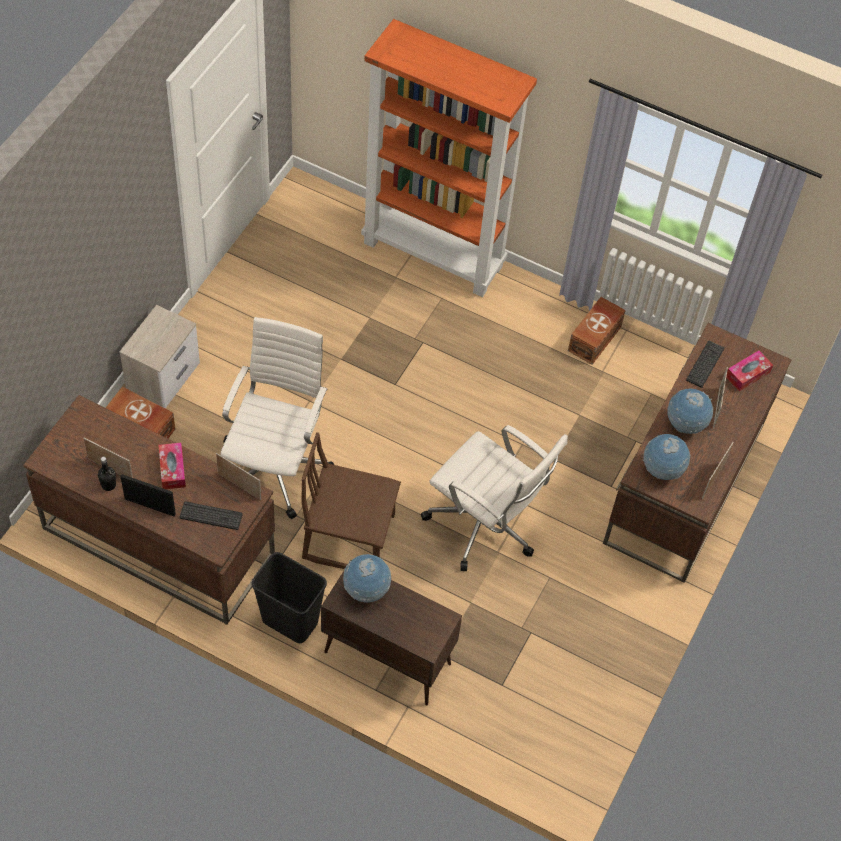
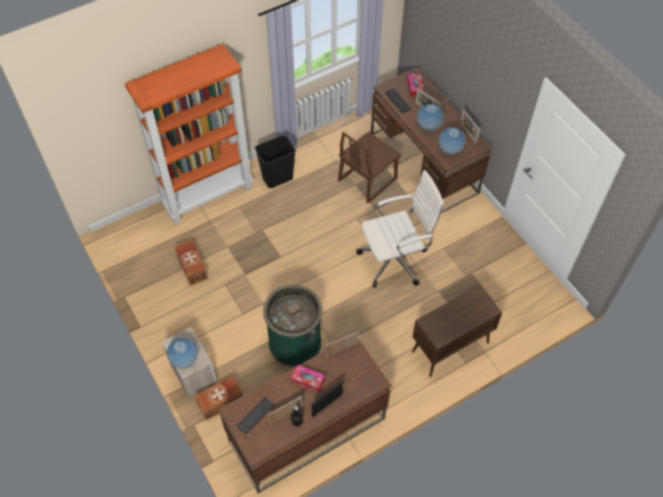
camera: 55 degrees left, 0 degrees up
(211, 516) = (353, 374): keyboard -> keyboard (255, 415)
(276, 465) = (295, 342): white office chair -> green trash can
(289, 621) = (400, 385): black trash can -> black trash can (277, 178)
(349, 536) = (363, 328): brown chair -> brown chair (367, 179)
(366, 590) = (439, 322): globe -> globe (184, 360)
(595, 338) = (313, 153): brown storage box -> brown storage box (193, 267)

